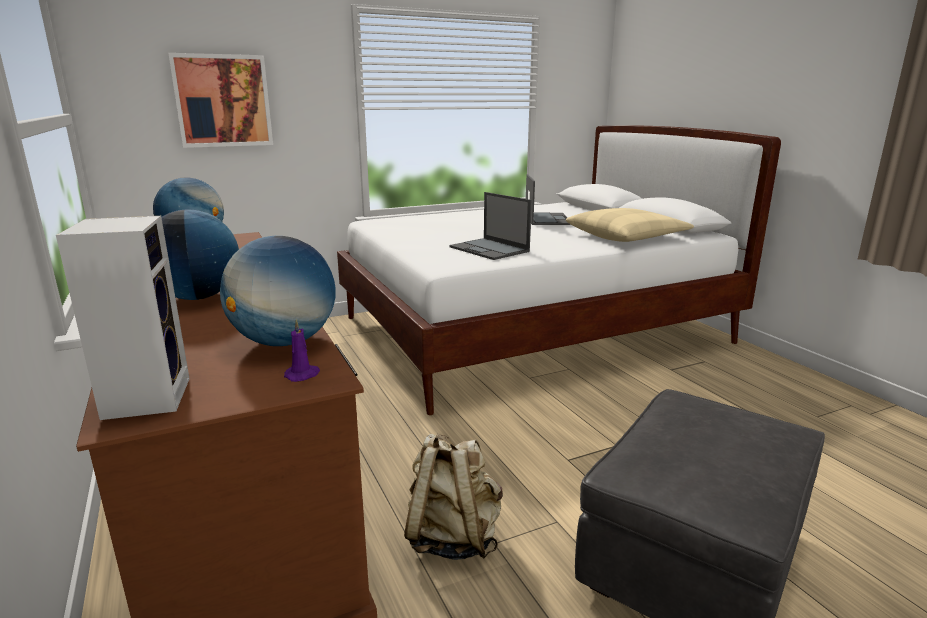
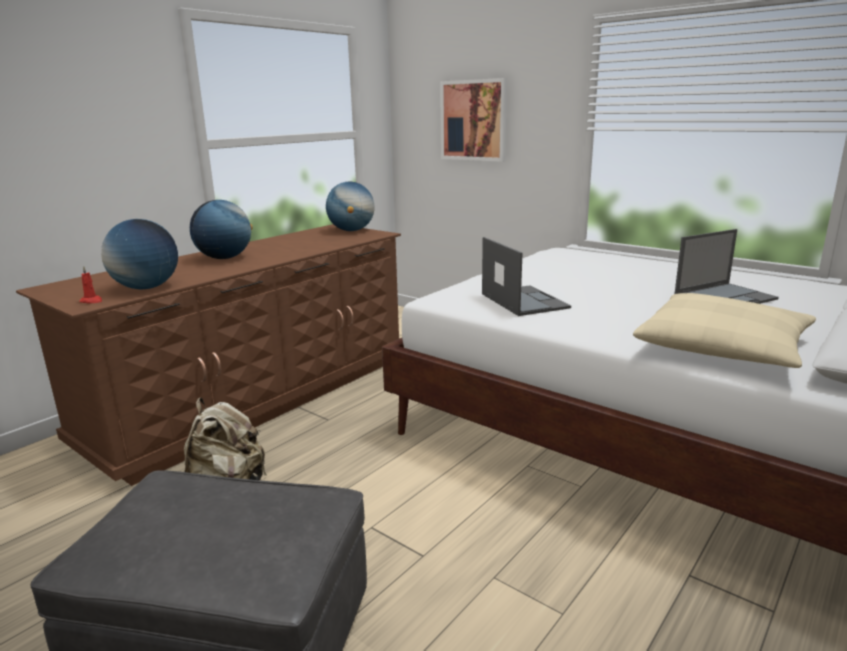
camera: 65 degrees right, 0 degrees up
(146, 396) = (66, 285): speaker -> none
(303, 375) = (92, 301): purple candle -> red candle
(490, 249) = (523, 300): laptop -> laptop turned 135 degrees clockwise

